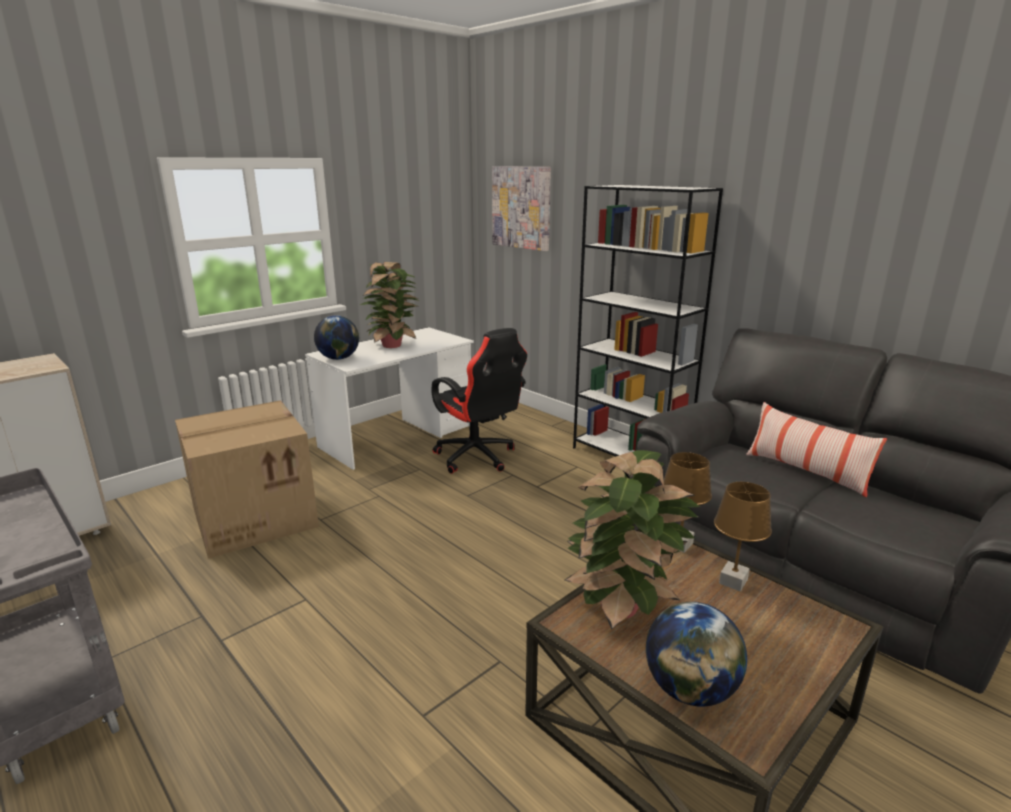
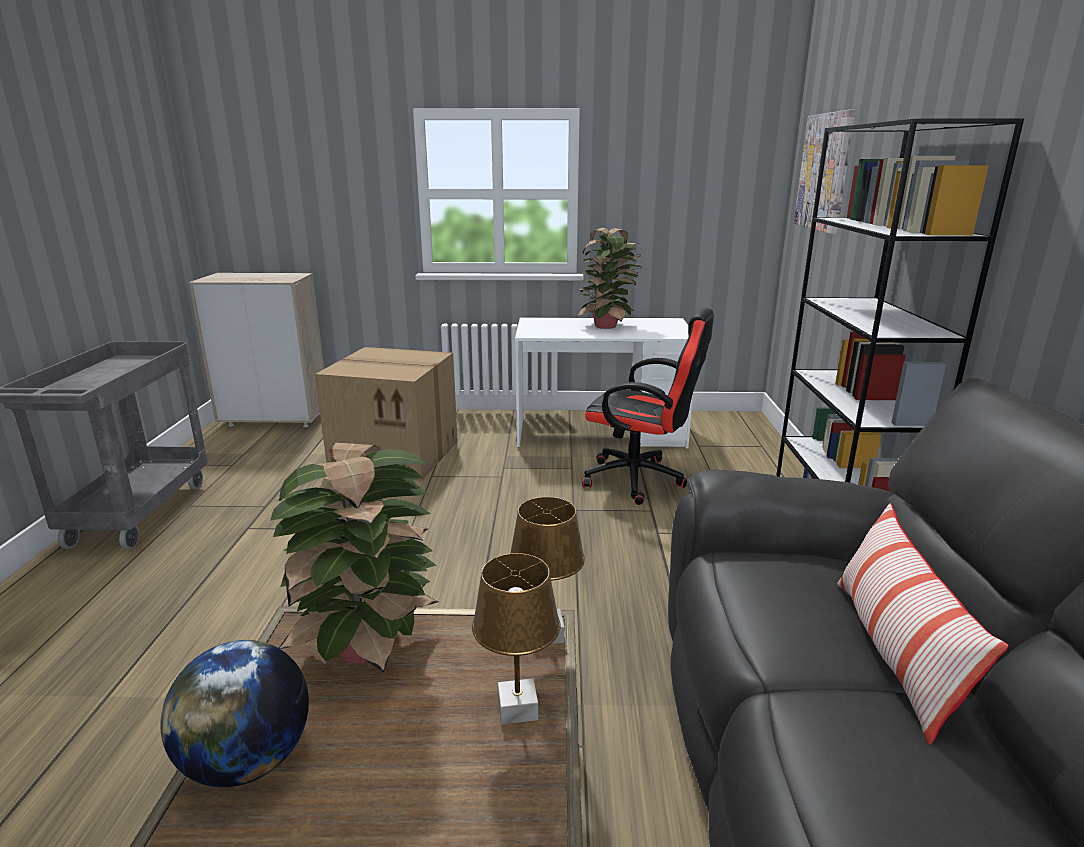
camera: 45 degrees right, 0 degrees up
(338, 358) = (534, 326): globe -> none
(478, 459) = (641, 482): black office chair -> black office chair turned 75 degrees counterclockwise

